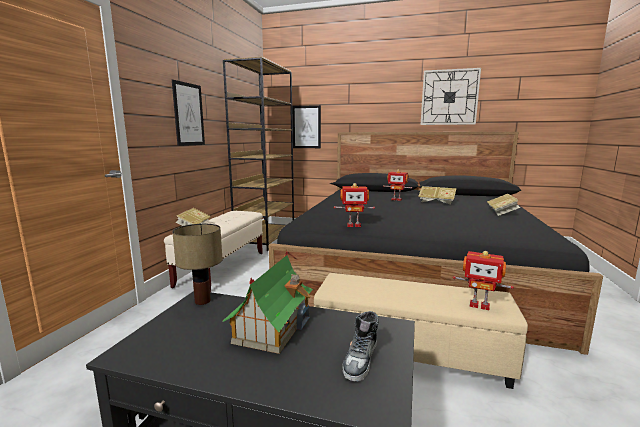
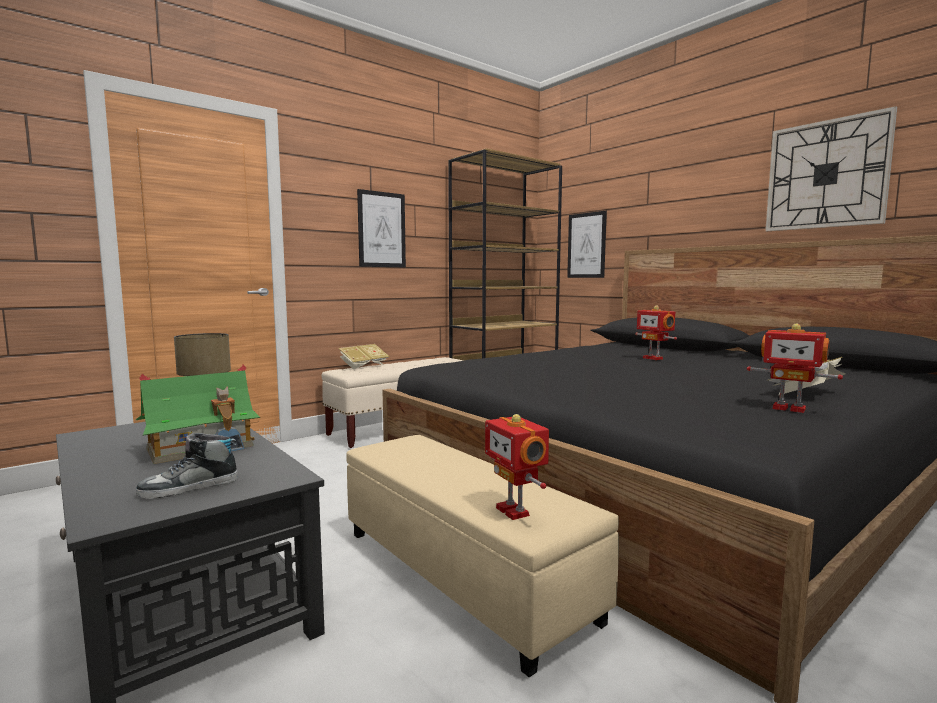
camera: 35 degrees right, 5 degrees down
(353, 225) = (476, 374): toy robot -> toy robot (789, 408)
(436, 202) = (719, 368): book -> none

